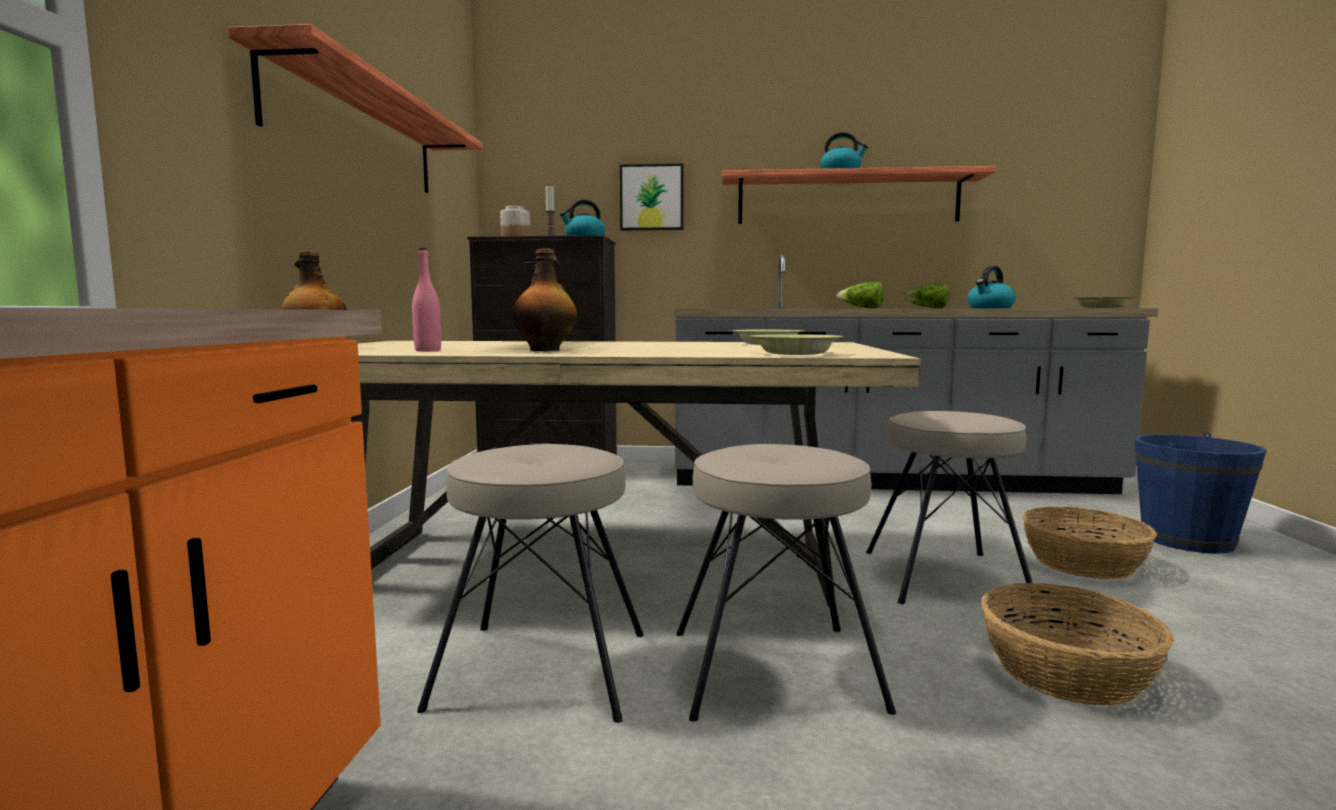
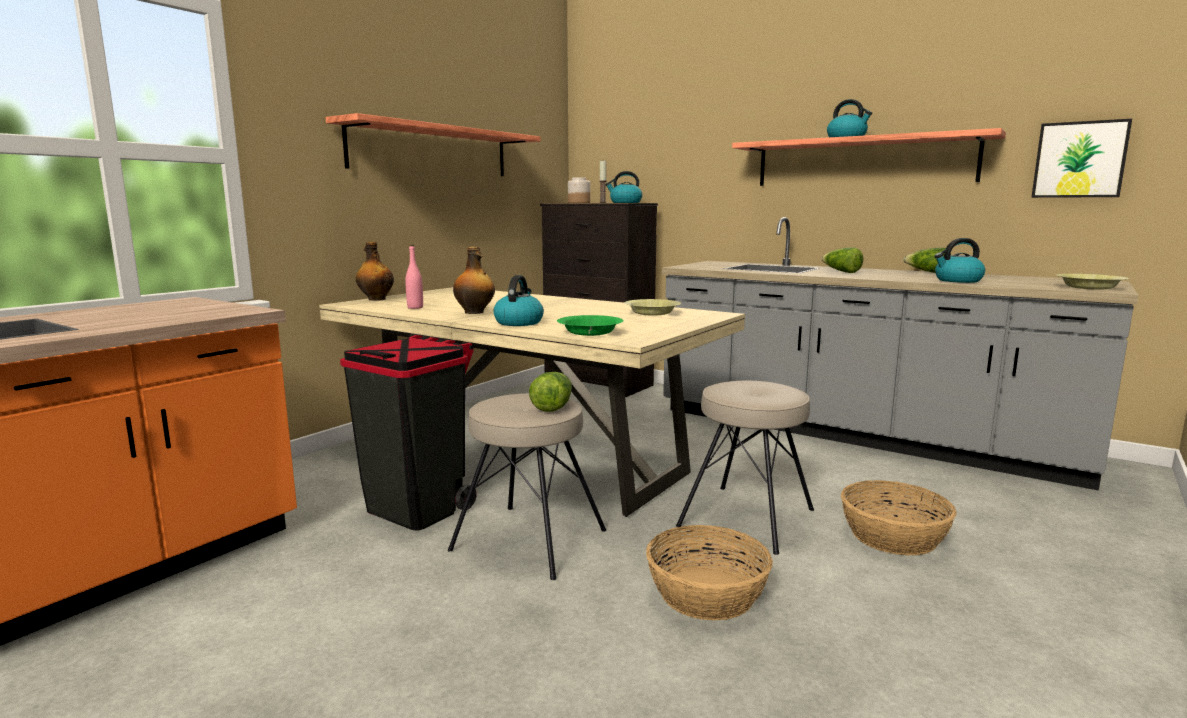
camera: 30 degrees right, 5 degrees up
(542, 670) = (417, 508): beige stool -> black trash can
(652, 198) = (690, 163): picture -> picture (1079, 160)
(657, 352) = (519, 322): none -> kettle
(795, 354) = (590, 333): yellow bowl -> green bowl
(819, 452) = (552, 406): none -> lettuce
(1187, 540) = (1059, 544): blue bucket -> none

